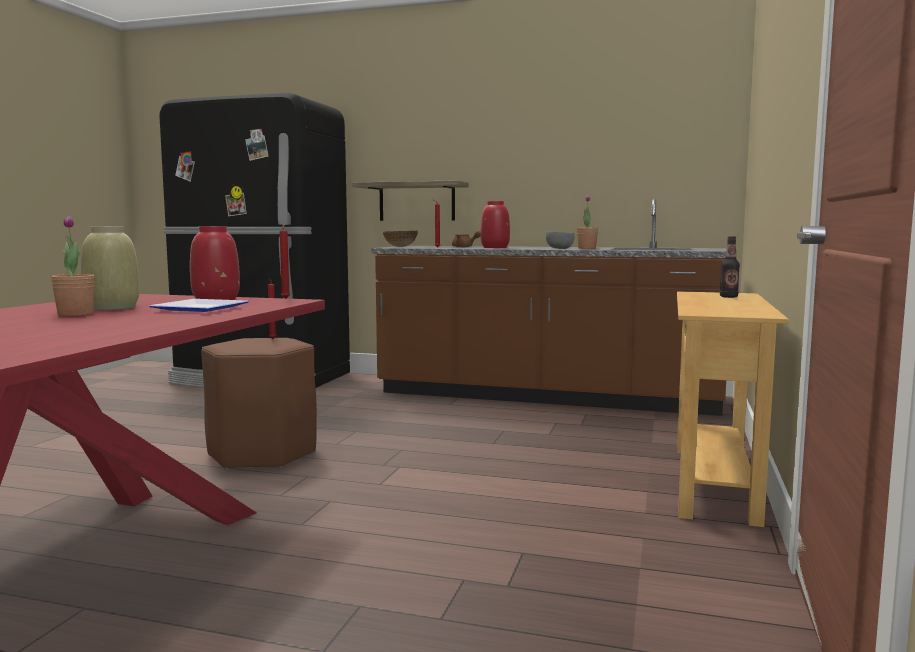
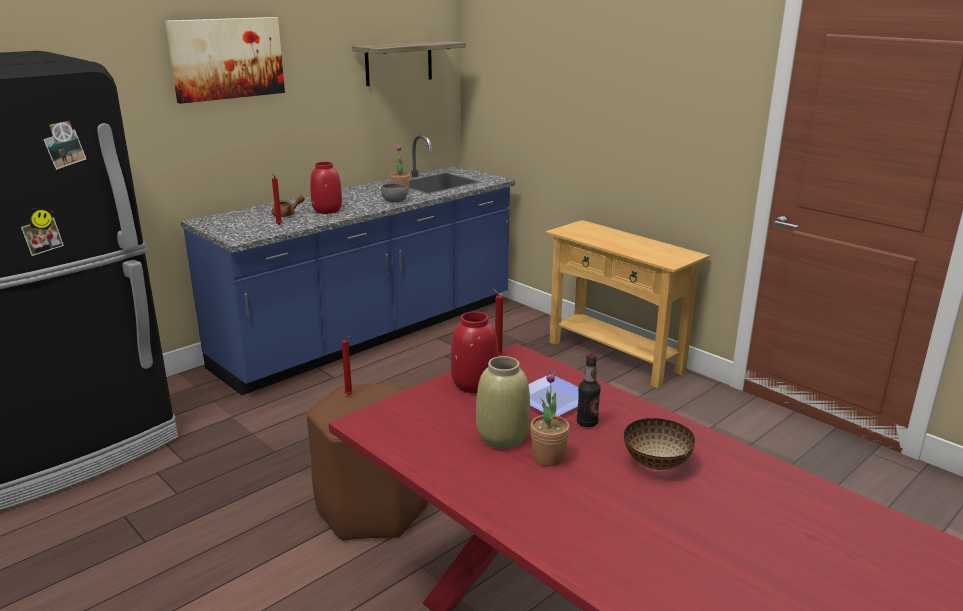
camera: 60 degrees left, 15 degrees up
(400, 247) = (237, 233): bowl -> bowl (655, 463)
(417, 202) = (182, 166): shelf -> shelf (399, 62)
(464, 116) = (227, 58): none -> picture
(546, 397) = (371, 334): brown counter -> blue counter
(728, 297) = (597, 232): bottle -> bottle (587, 423)

